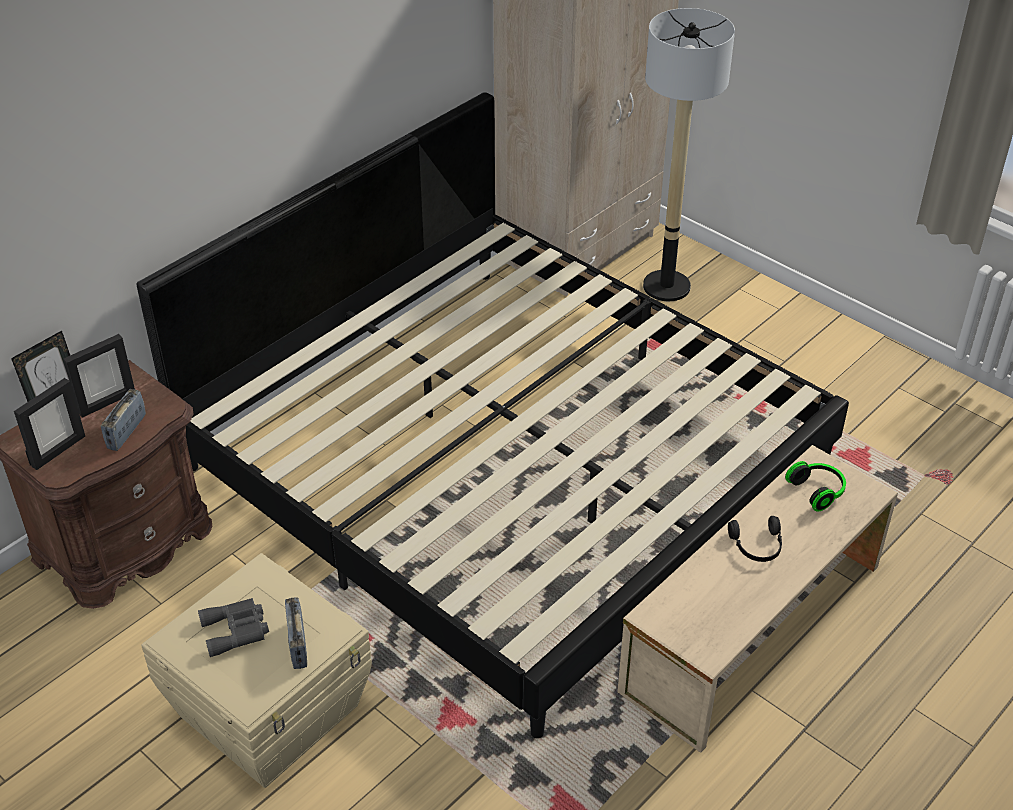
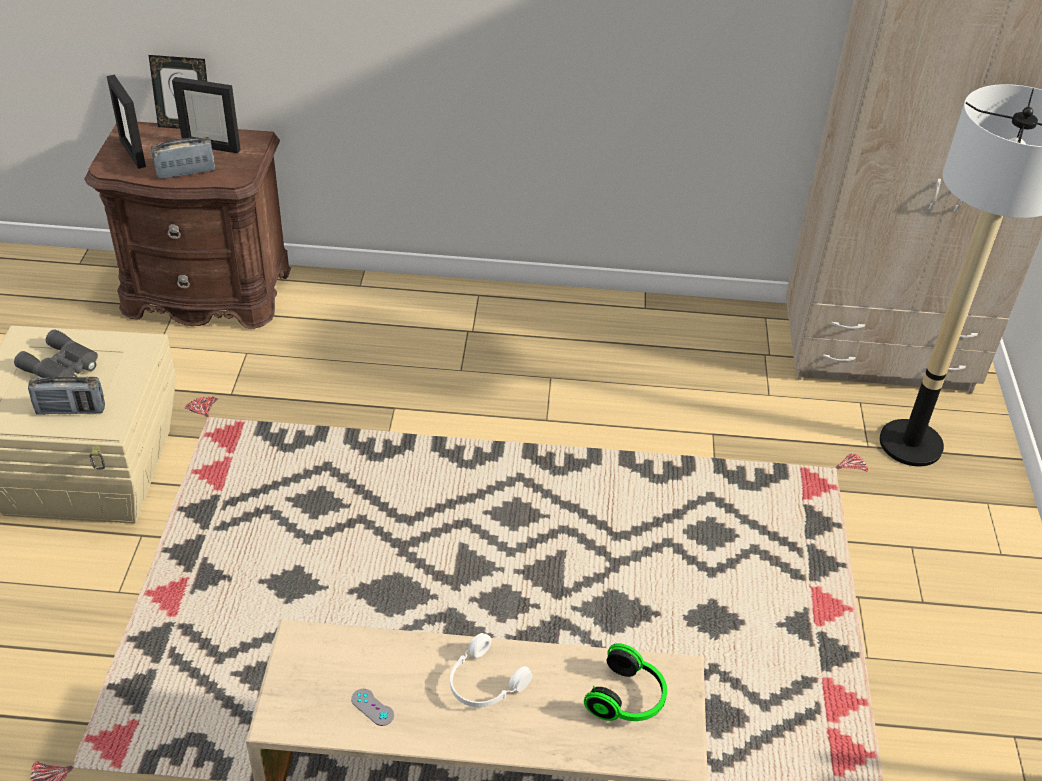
camera: 50 degrees right, 0 degrees up
(58, 450) = (134, 153): picture frame -> picture frame turned 60 degrees clockwise
(297, 644) = (71, 410): radio -> radio turned 135 degrees counterclockwise
(506, 465) = (517, 462): bed -> none
(735, 605) = (372, 707): none -> grey game controller
(757, 546) = (483, 683): black headphones -> white headphones

